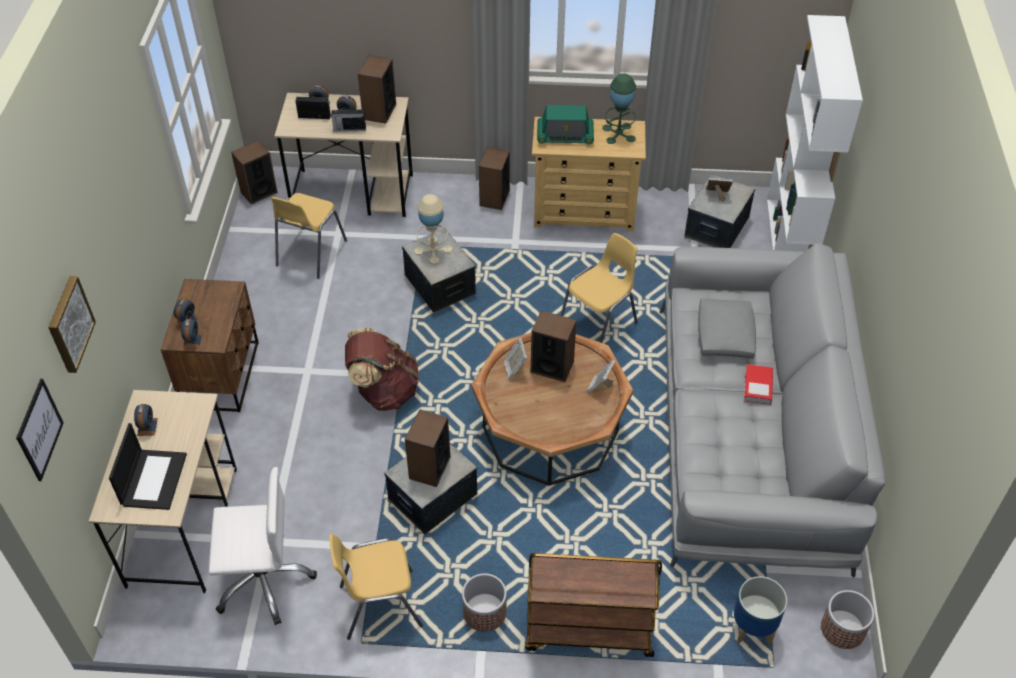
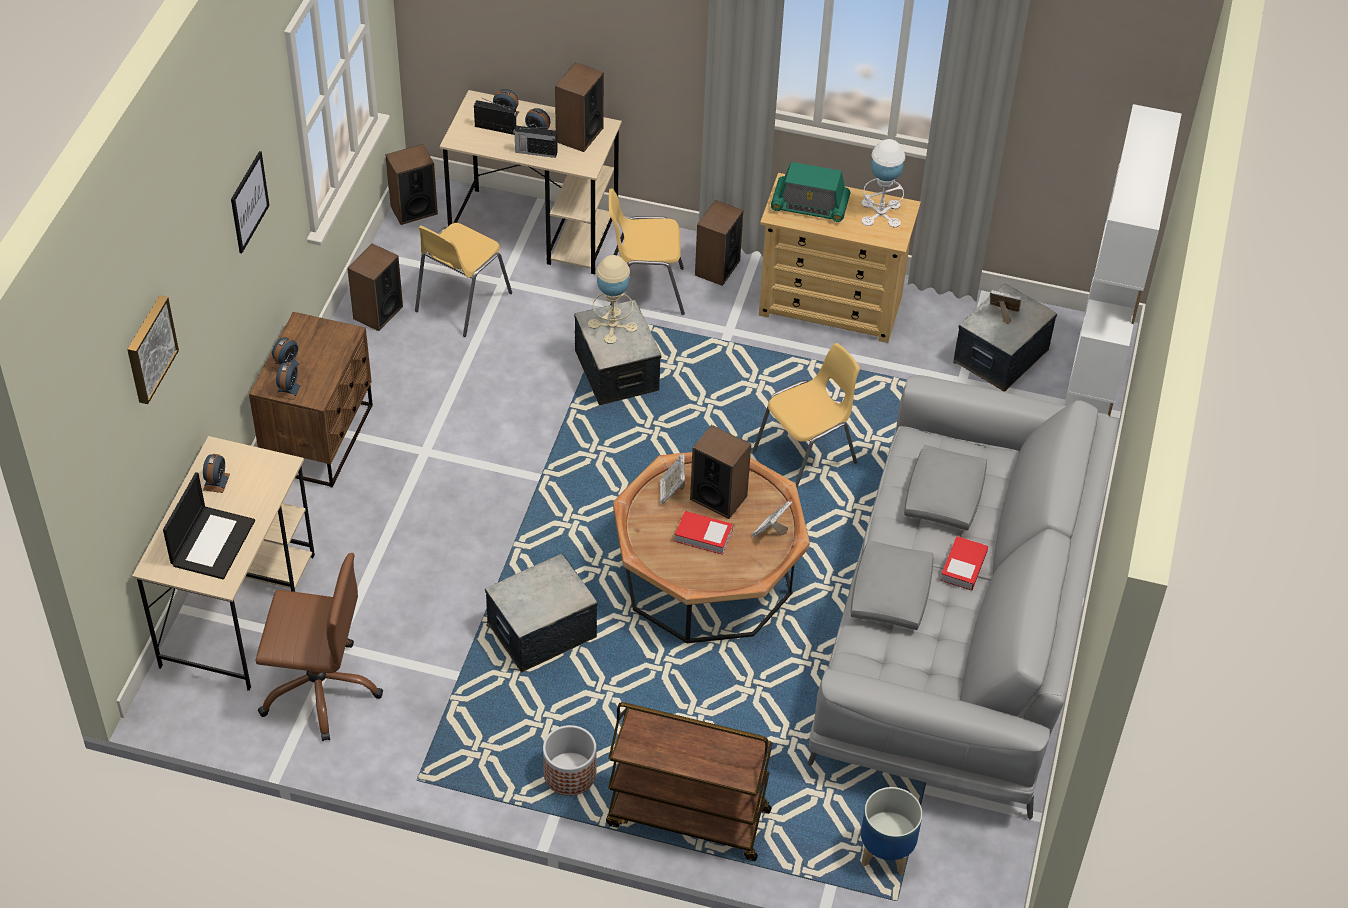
camera: 10 degrees right, 0 degrees up
(39, 430) = (99, 459): picture -> picture (249, 202)
(263, 580) = (320, 689): white office chair -> brown office chair
(379, 605) = (448, 742): yellow chair -> yellow chair (644, 290)
(384, 391) = (513, 493): brown backpack -> none
(429, 468) = (540, 592): speaker -> speaker (377, 312)
(549, 399) = (703, 536): none -> book
(618, 133) = (880, 213): green table lamp -> white table lamp
(709, 420) = (890, 595): none -> grey pillow
(843, 629) = (995, 875): planter -> none

